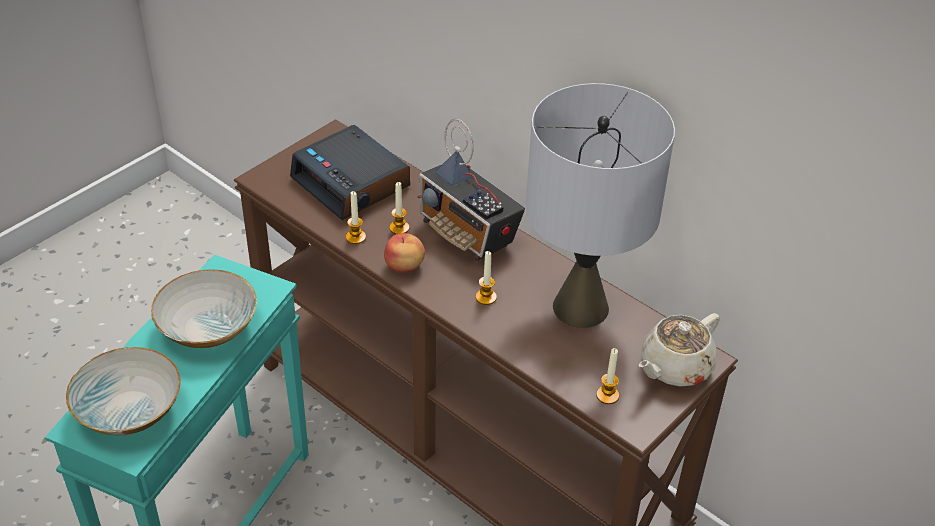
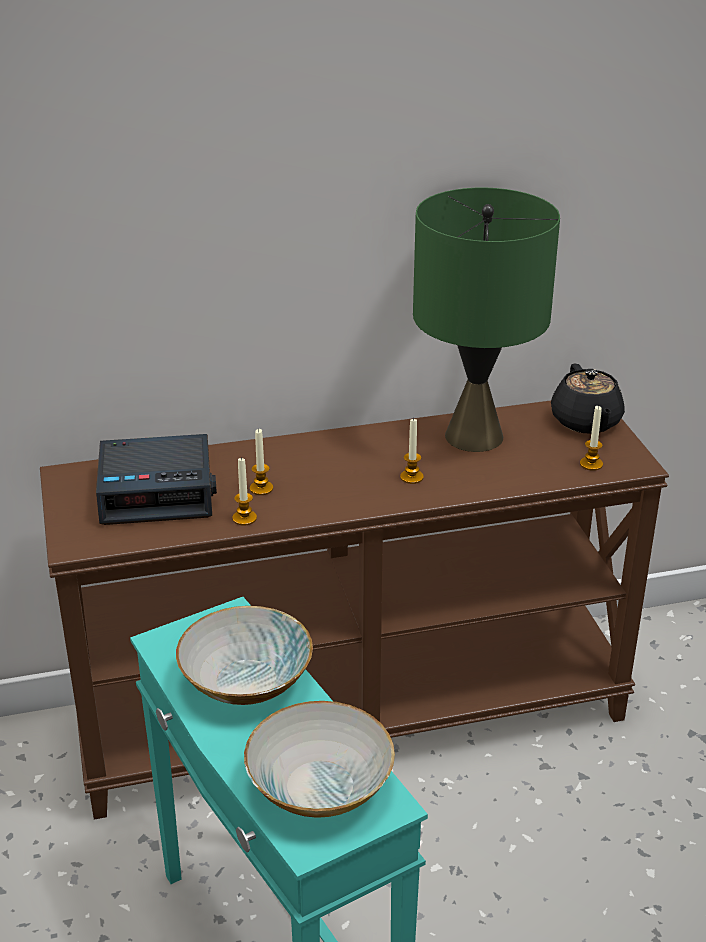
camera: 55 degrees left, 10 degrees down
(404, 266) = (321, 505): apple -> none
(468, 233) = (314, 455): radio -> none
(580, 307) = (473, 436): grey table lamp -> green table lamp
(674, 367) = (586, 422): beige teapot -> black teapot

